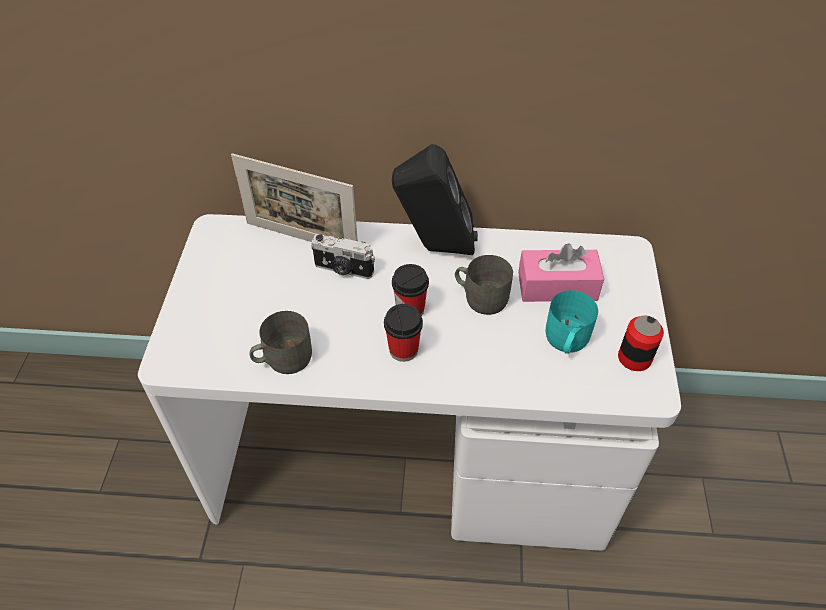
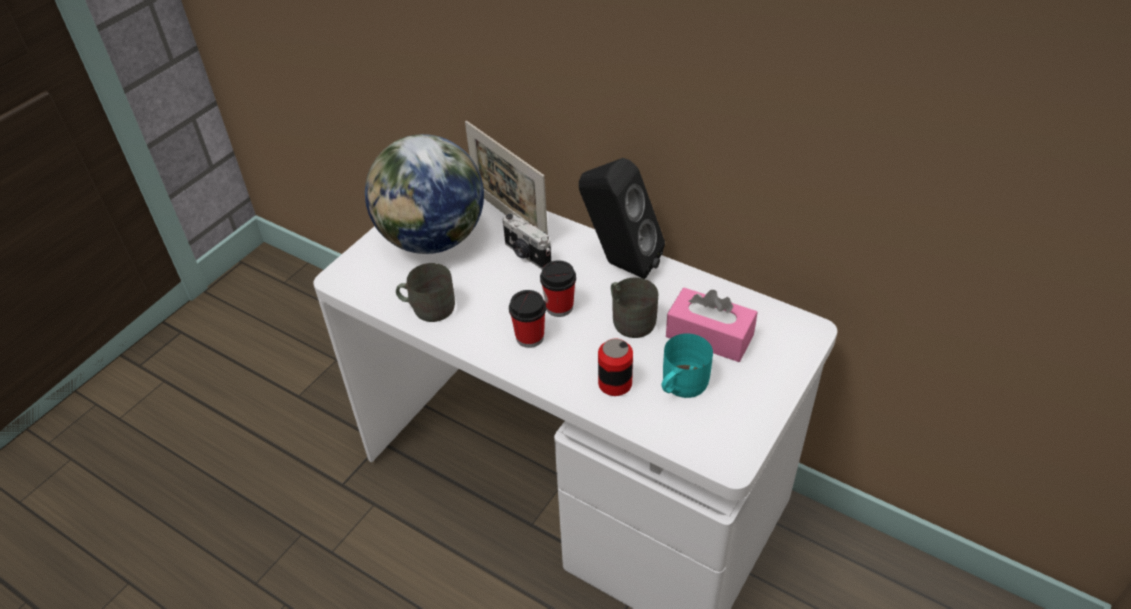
camera: 30 degrees right, 5 degrees down
(239, 287) = (433, 239): none -> globe
(634, 358) = (736, 425): can -> can (615, 384)

